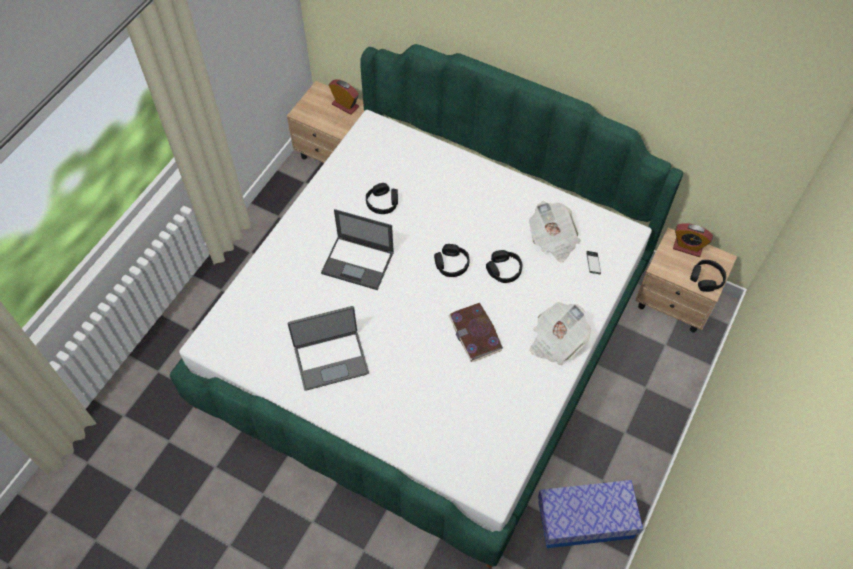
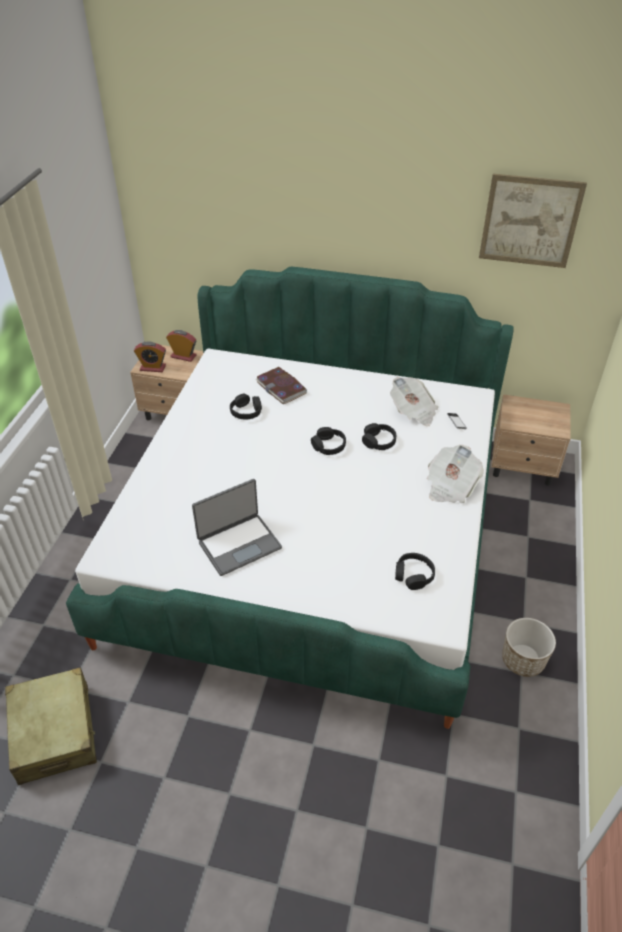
camera: 15 degrees left, 15 degrees down
(148, 480) = (55, 733): none -> beige suitcase
(358, 263) = (239, 461): laptop -> none
(475, 333) = (373, 495): book -> book (281, 387)
(585, 519) = (523, 660): storage box -> planter
(687, 247) = (526, 405): alarm clock -> alarm clock (153, 368)
(706, 279) = (553, 424): black headphones -> black headphones (413, 575)
(714, 79) = (530, 221): none -> picture

